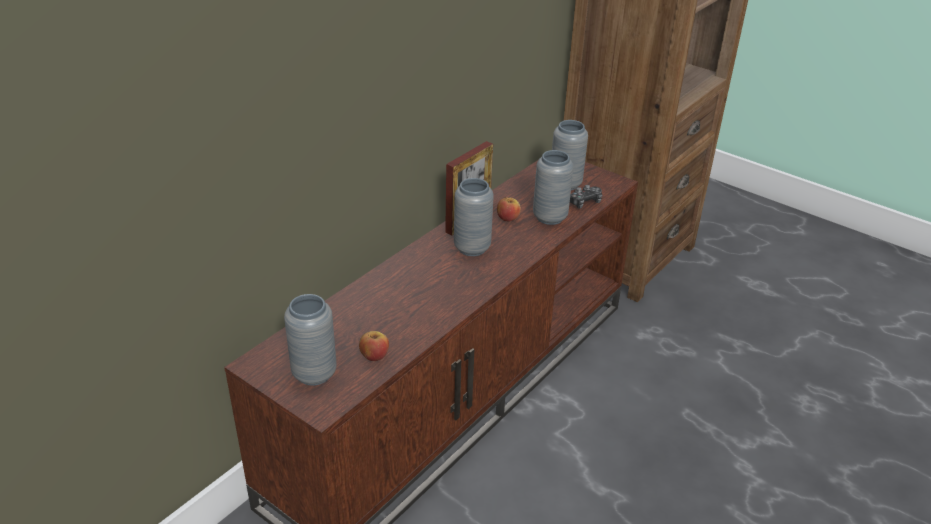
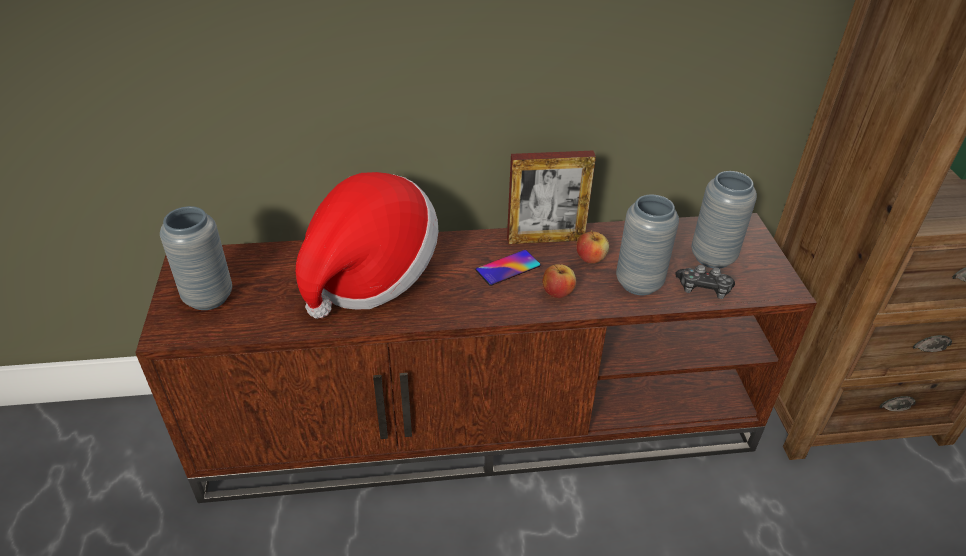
camera: 45 degrees right, 5 degrees up
(374, 356) = (271, 314): apple -> apple (557, 292)
(398, 298) = (370, 274): none -> hat
(472, 248) = (508, 268): grey vase -> phone

